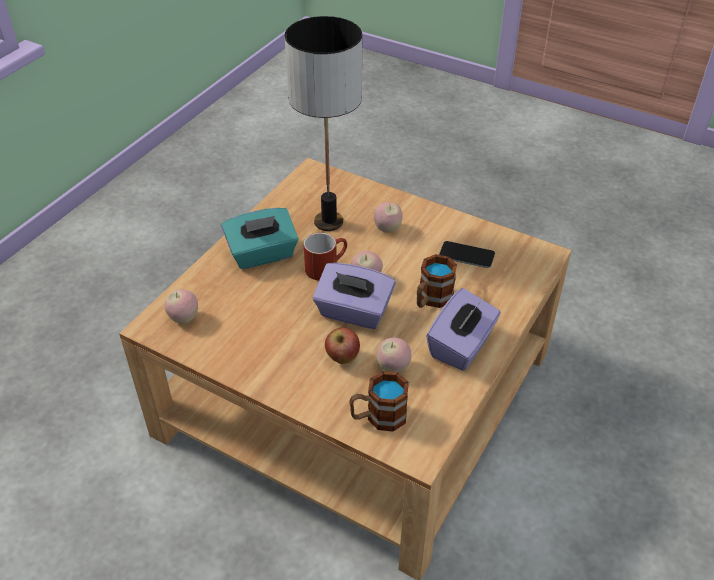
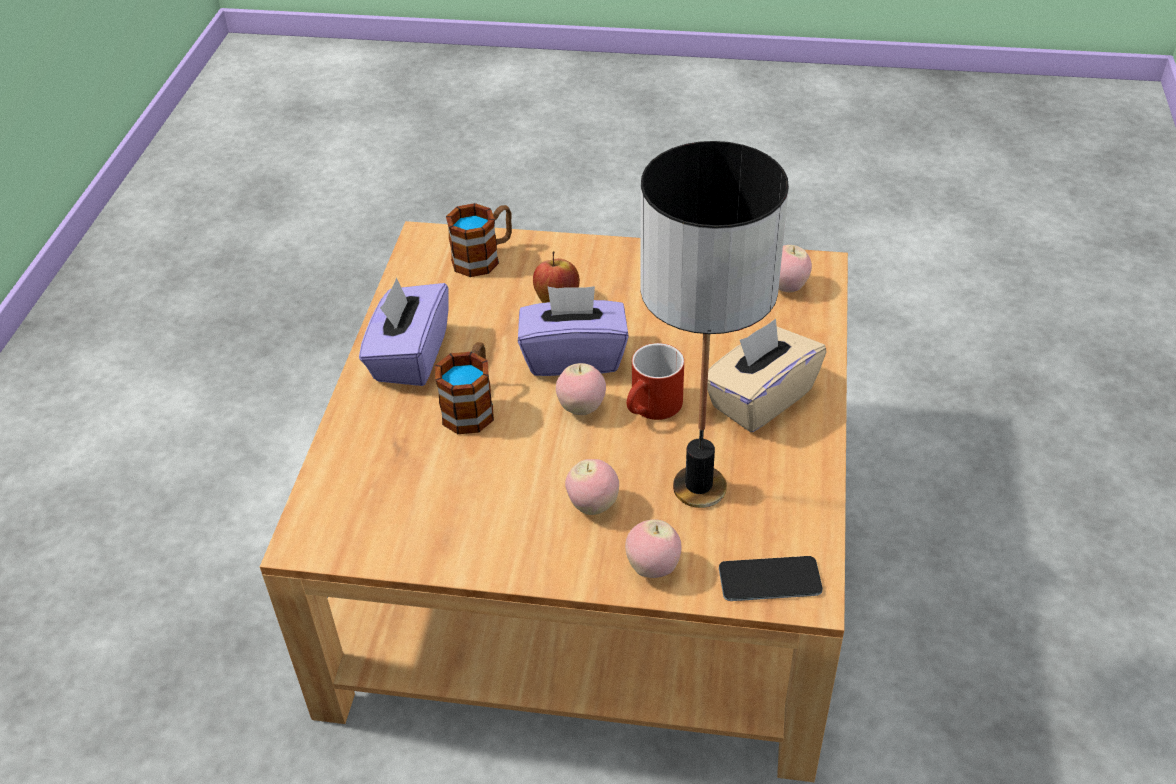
camera: 160 degrees right, 0 degrees up
(262, 254) = (760, 399): turquoise tissue box -> beige tissue box
(393, 367) = (489, 308): apple -> apple (653, 568)
(466, 255) = (440, 496): phone -> phone (770, 579)

